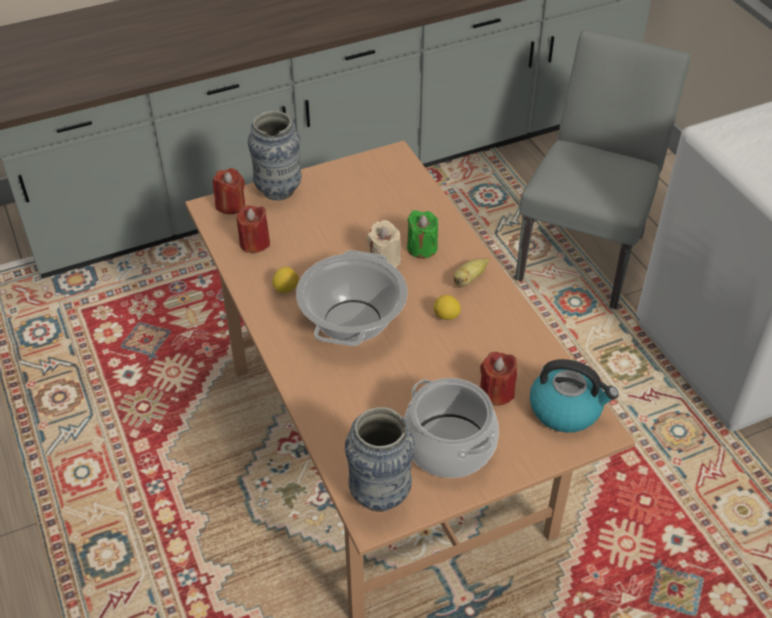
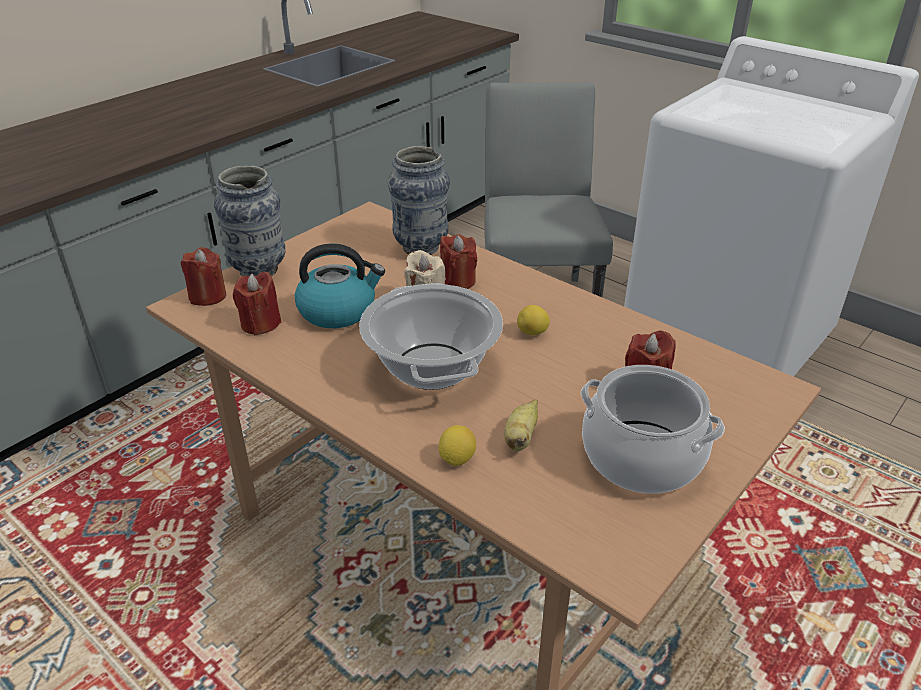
camera: 25 degrees left, 10 degrees down
(286, 288) = (328, 357): lemon -> lemon (457, 459)
(380, 494) = (608, 541): vase -> vase (421, 248)
(422, 248) = (457, 281): green candle -> red candle
(469, 279) = (529, 294): banana -> banana (521, 437)
(566, 409) = (729, 380): kettle -> kettle (338, 310)

